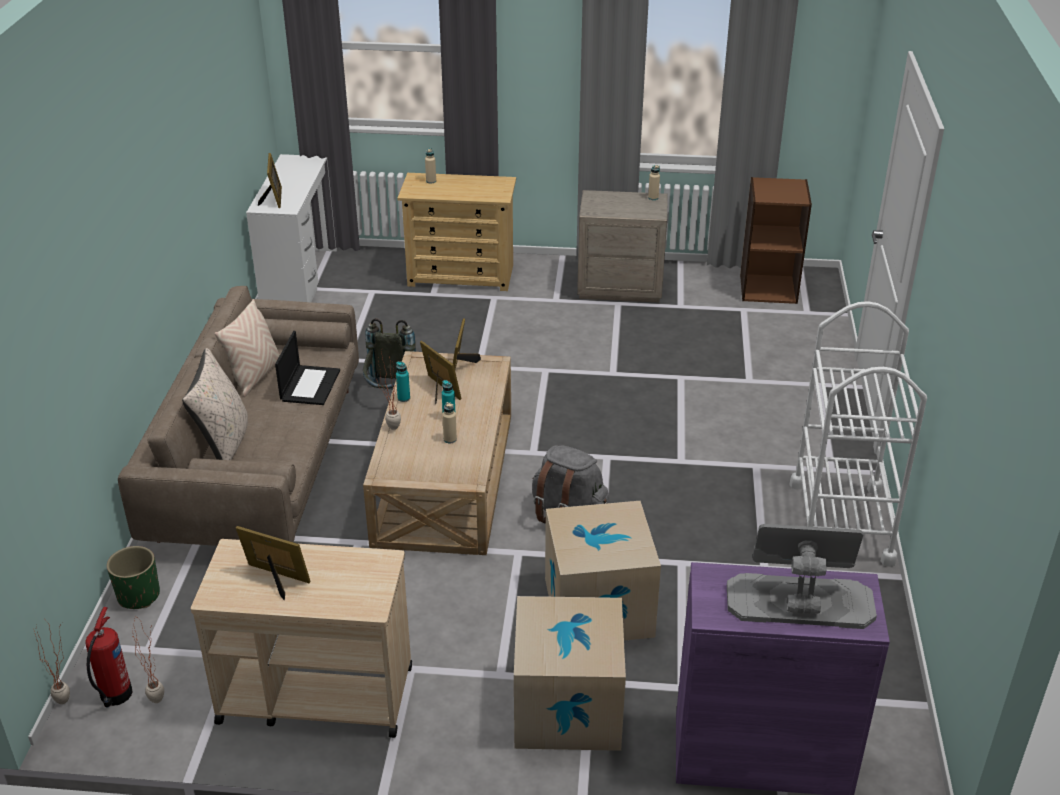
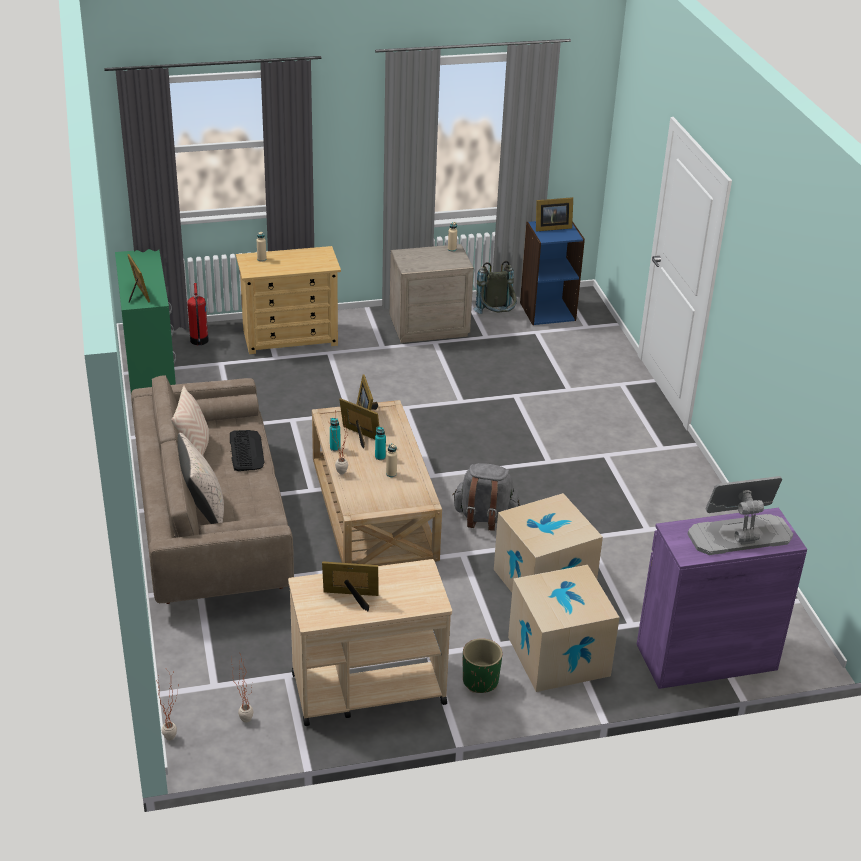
camera: 20 degrees left, 0 degrees up
(114, 695) = (209, 724): fire extinguisher -> fire extinguisher (199, 341)
(138, 595) = (179, 647): green planter -> green planter (480, 681)
(299, 279) = (148, 362): white desk -> green desk
(310, 385) = (246, 451): laptop -> keyboard
(390, 393) = (288, 448): grey backpack -> grey backpack (496, 318)
(768, 288) = (547, 311): brown bookcase -> blue bookcase
(777, 186) = (551, 227): none -> picture frame
(840, 522) = (685, 486): white cart -> none

